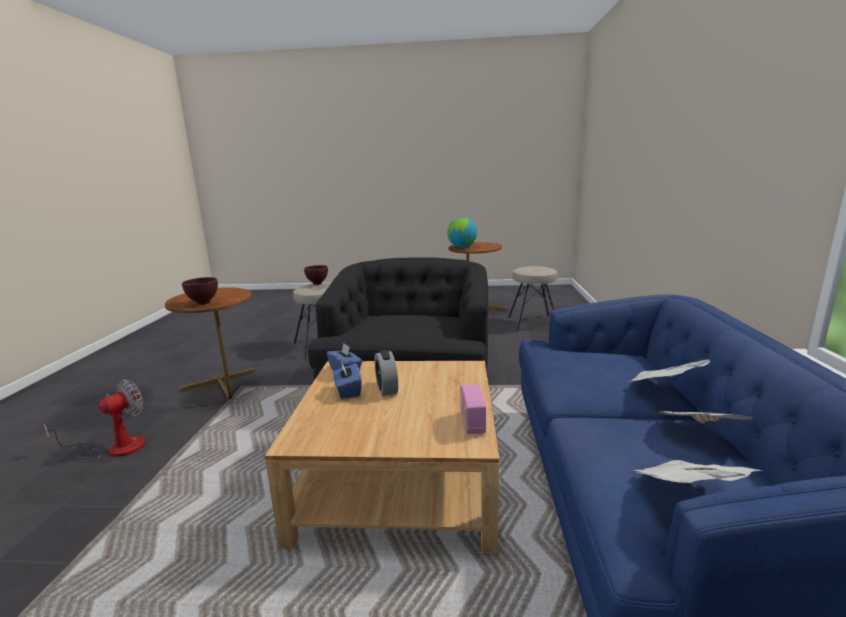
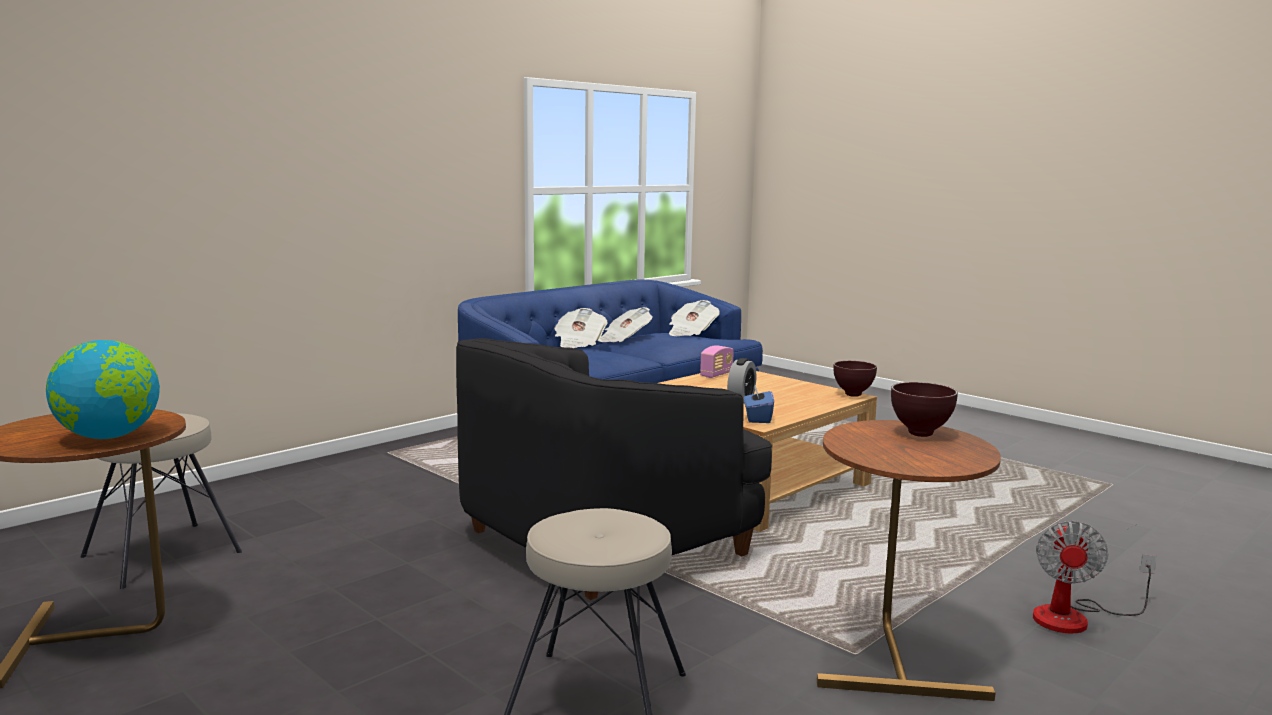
camera: 140 degrees left, 5 degrees down
(115, 448) = (1075, 617): fan -> fan turned 60 degrees counterclockwise
(317, 283) = (575, 543): brown bowl -> brown bowl (852, 395)
(348, 391) = (776, 406): blue tissue box -> none

